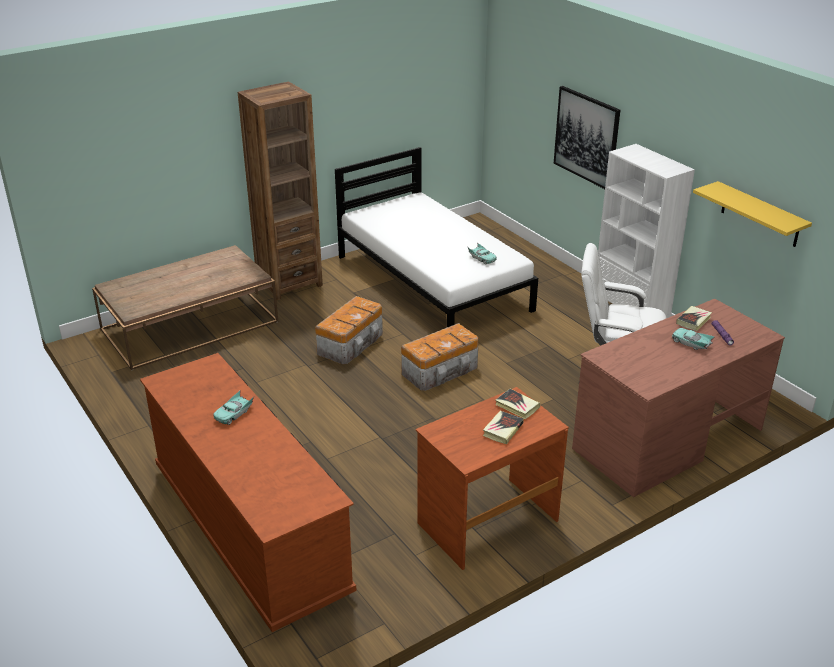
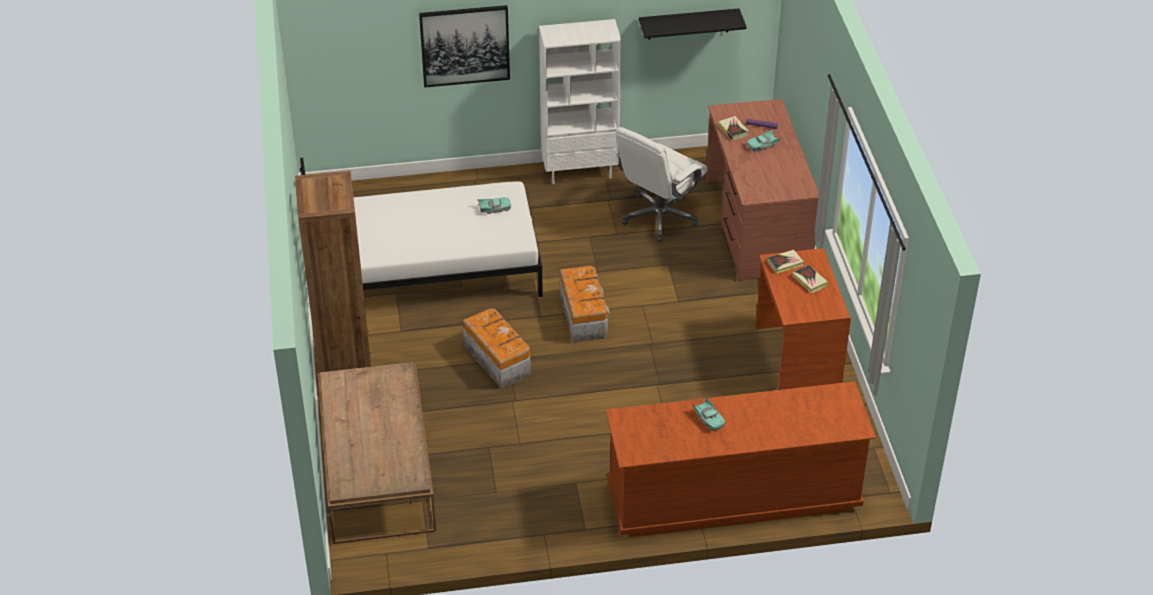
camera: 65 degrees left, 10 degrees up
(760, 215) = (688, 24): yellow shelf -> black shelf

